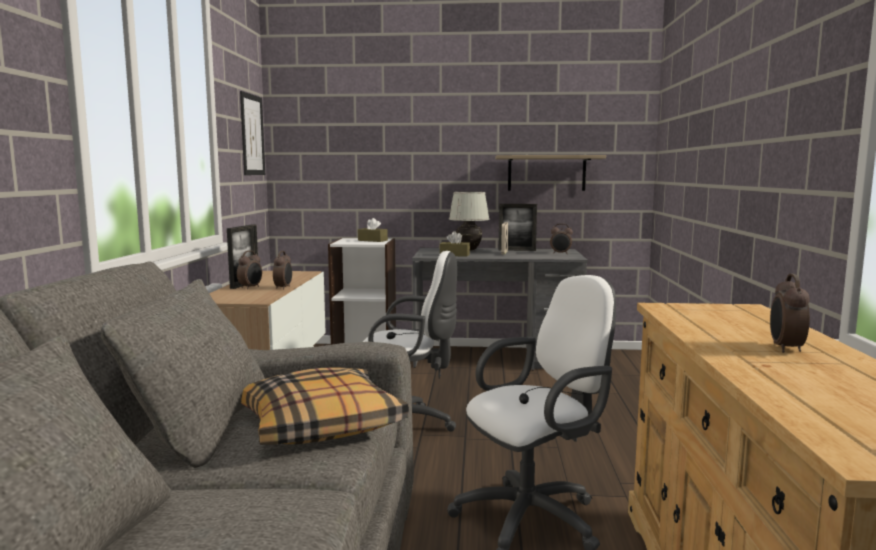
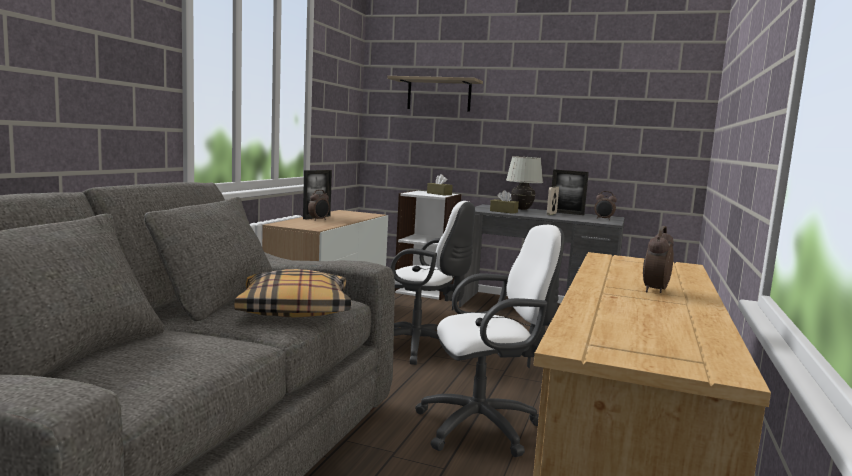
camera: 15 degrees right, 0 degrees up
(252, 135) = (348, 98): picture -> none
(283, 288) = (343, 222): alarm clock -> none
(546, 173) = (603, 144): shelf -> shelf (439, 95)

